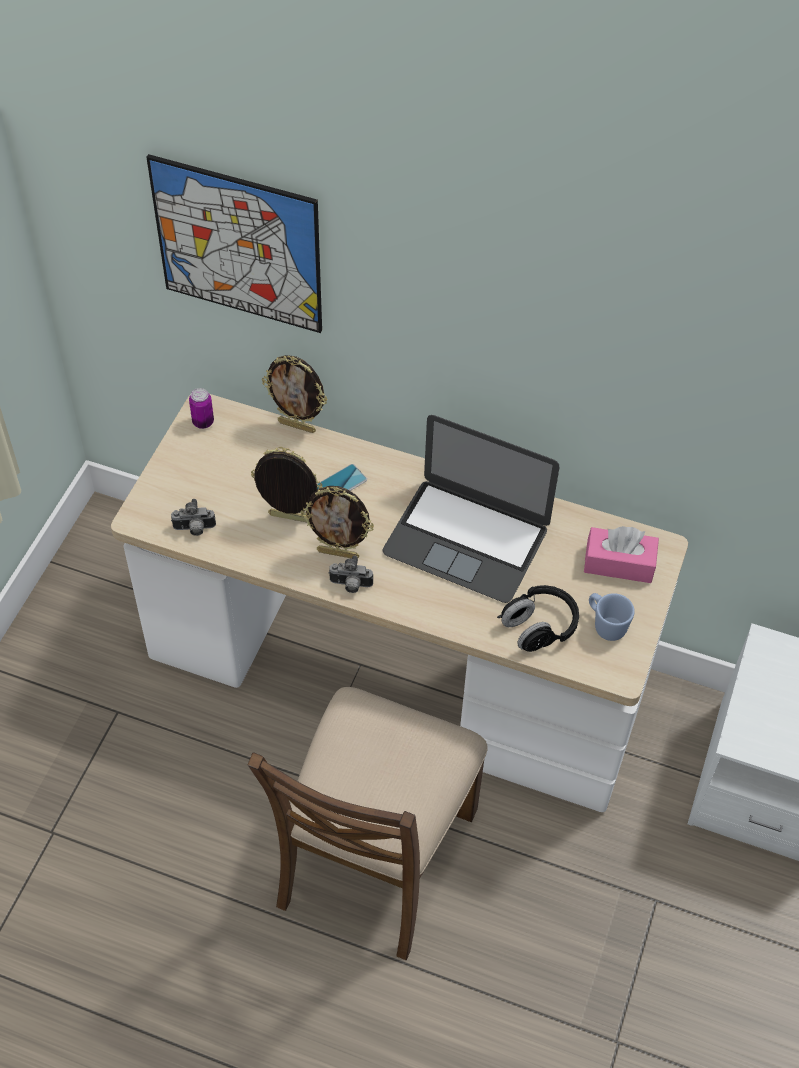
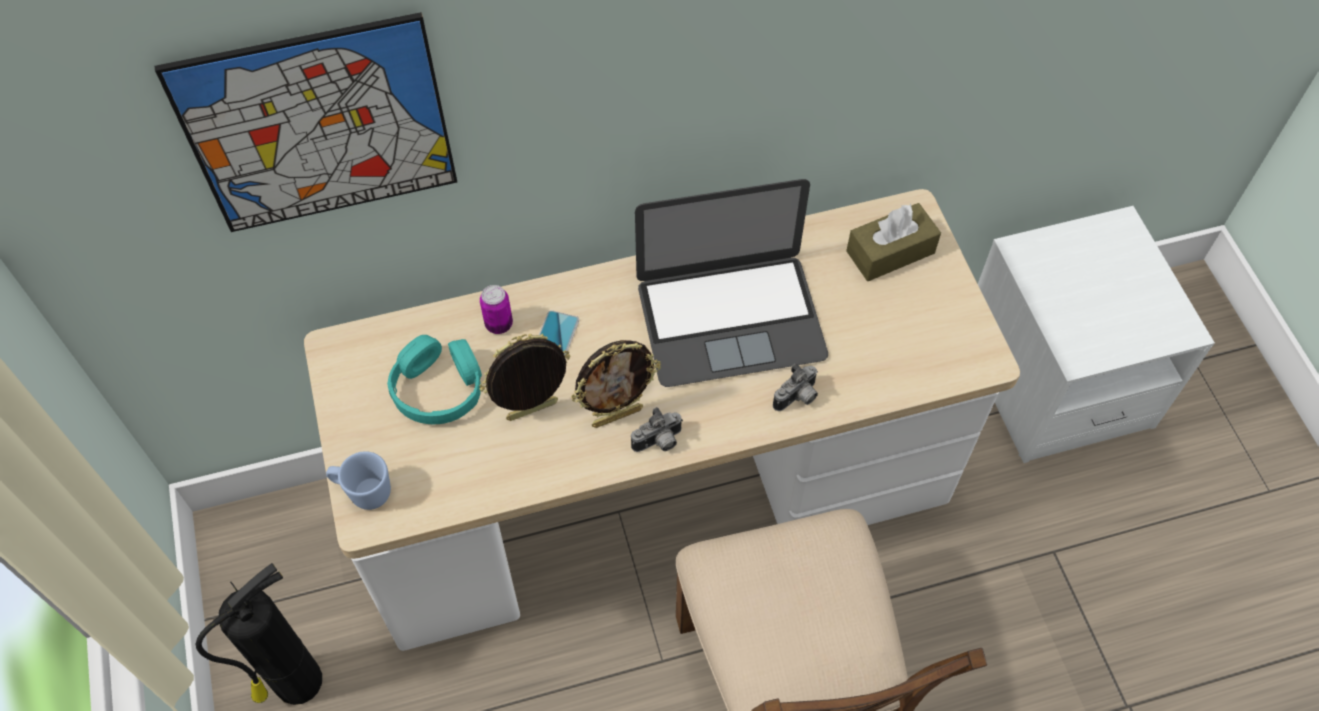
camera: 35 degrees left, 5 degrees up
(72, 635) = (295, 683): none -> fire extinguisher
(194, 529) = (440, 490): camera -> camera (797, 398)
(203, 422) = (346, 363): can -> can (499, 324)
(244, 469) = (438, 388): none -> turquoise headphones
(297, 426) = (455, 305): picture frame -> none
(539, 627) = (875, 364): black headphones -> none
(605, 625) = (931, 321): blue mug -> blue mug (363, 492)
(619, 563) = (890, 252): pink tissue box -> brown tissue box

